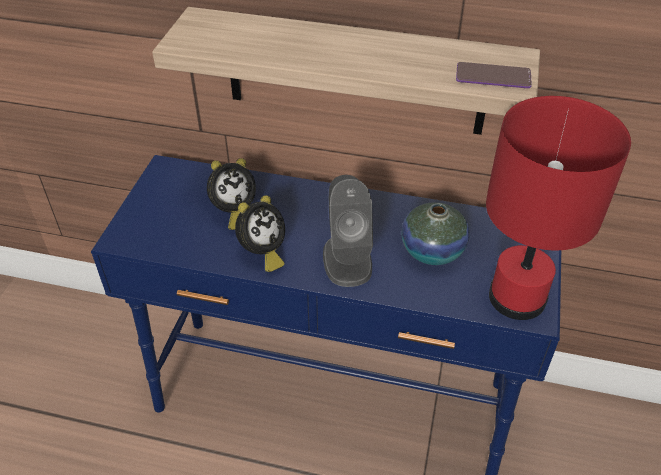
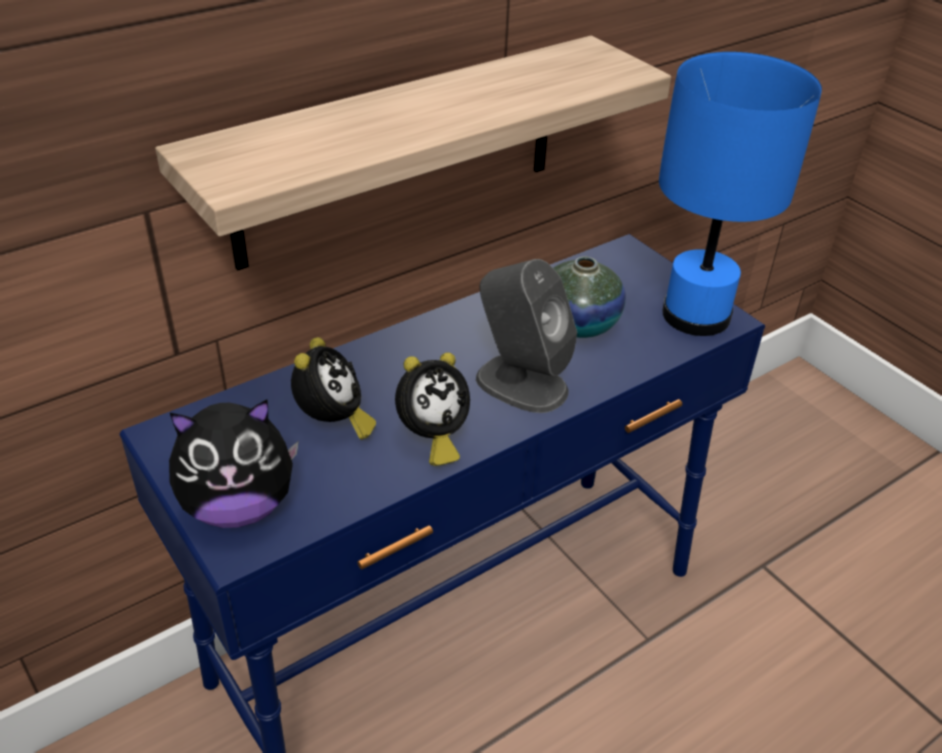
camera: 50 degrees left, 5 degrees down
(145, 222) = (239, 506): none -> plush toy
(262, 253) = (431, 438): alarm clock -> alarm clock turned 60 degrees clockwise
(493, 77) = (604, 71): phone -> none
(518, 298) = (697, 315): red table lamp -> blue table lamp

